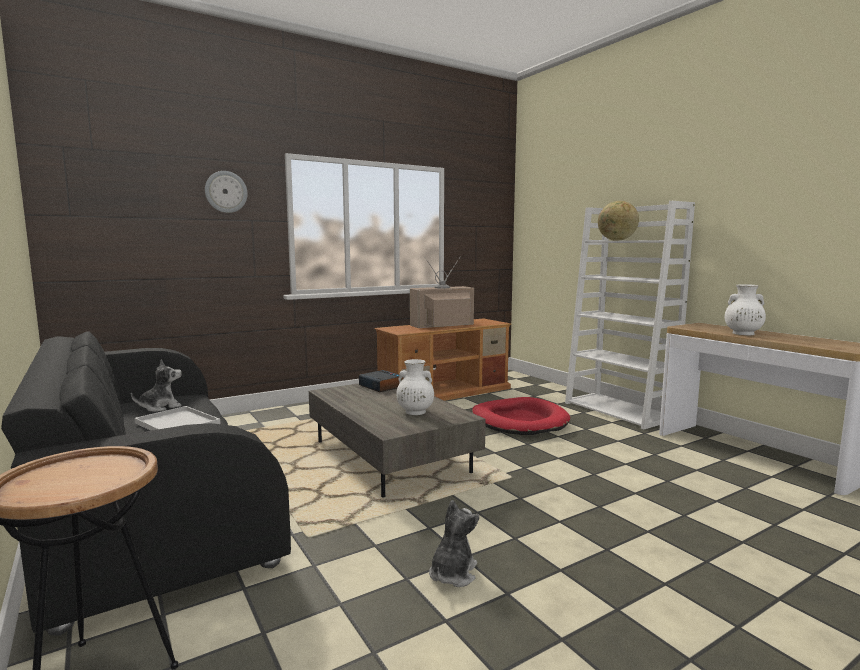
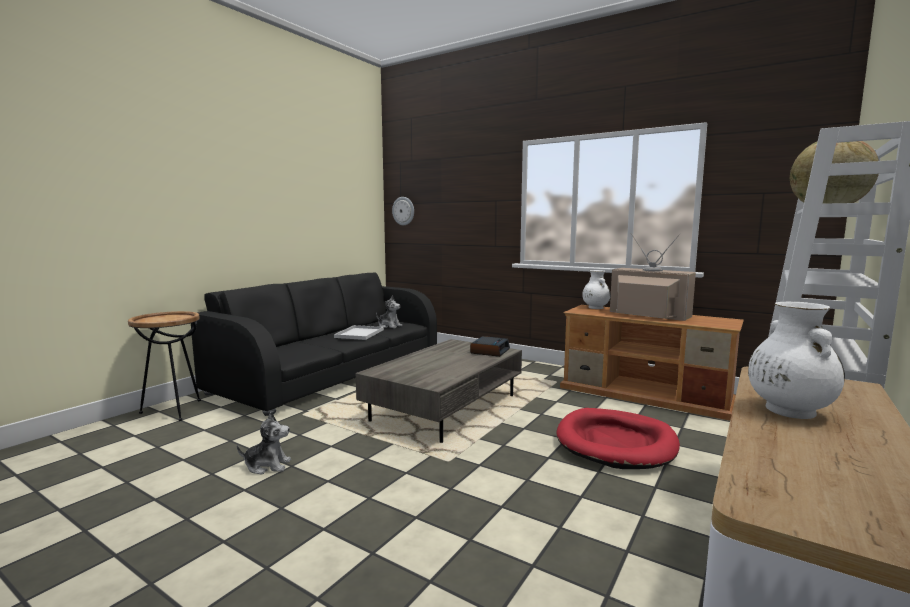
camera: 65 degrees right, 0 degrees up
(226, 192) = (478, 179): wall clock -> wall clock (403, 211)
(414, 412) = (430, 370): white vase -> white vase (595, 307)

